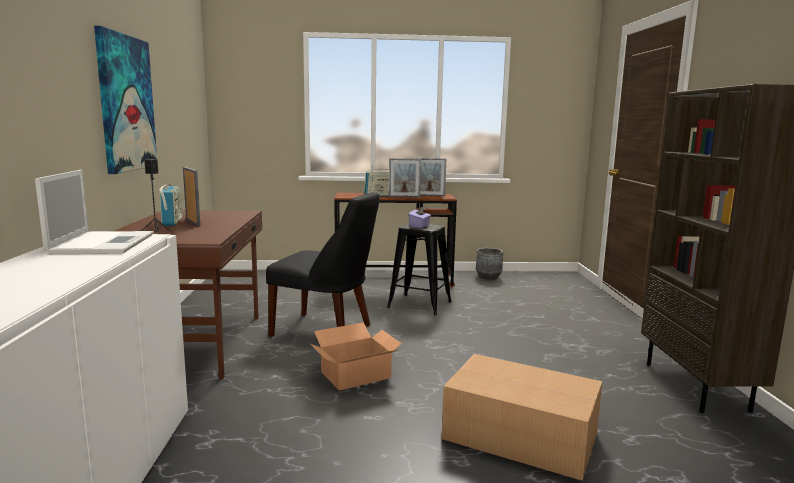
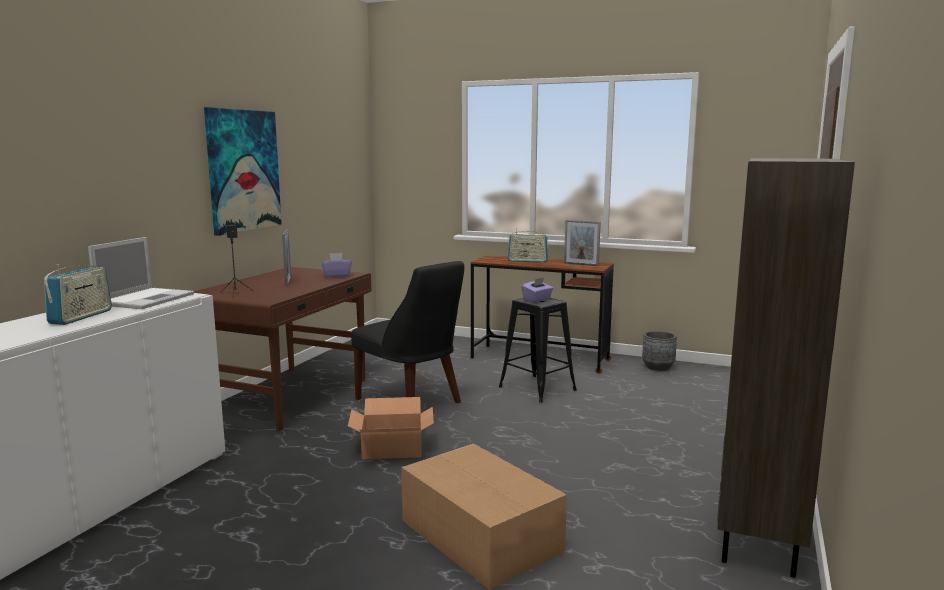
camera: 25 degrees right, 0 degrees up
(172, 221) = (273, 280): radio -> radio (81, 317)
(233, 214) = (336, 275): none -> purple tissue box
(404, 197) = (548, 264): picture frame -> none

